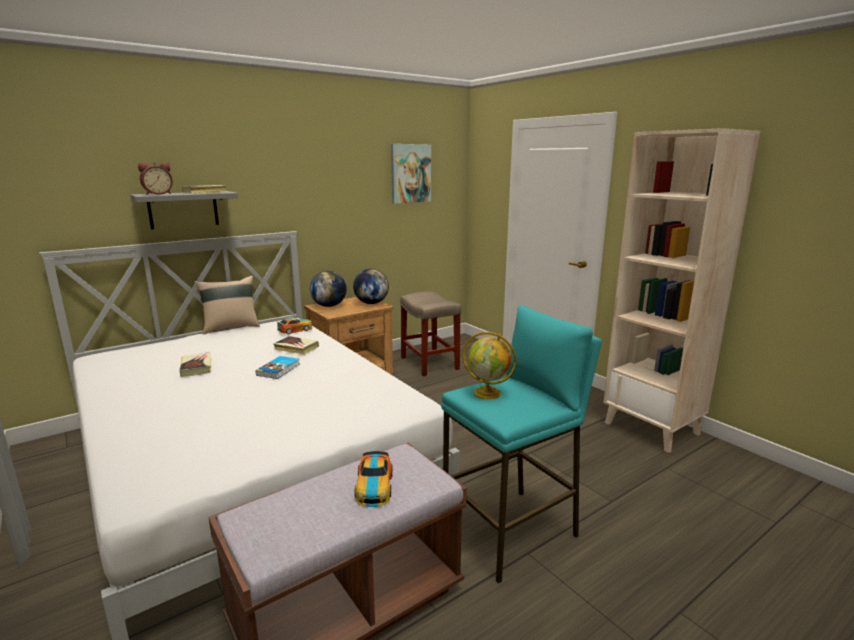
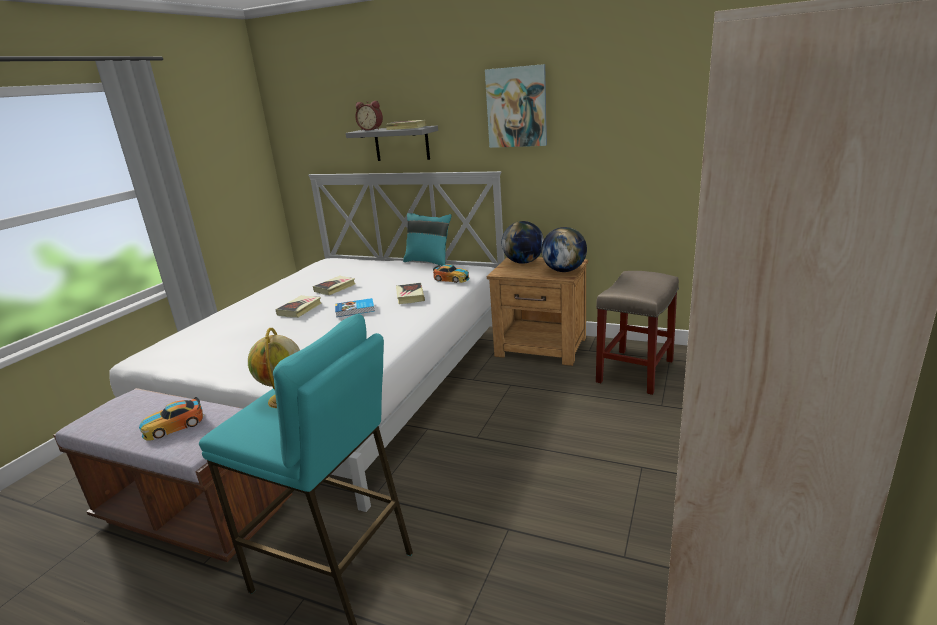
camera: 60 degrees right, 5 degrees up
(219, 388) = (300, 309): none -> book
(231, 327) = (429, 261): beige pillow -> turquoise pillow
(410, 173) = (676, 96): picture -> picture (517, 107)

